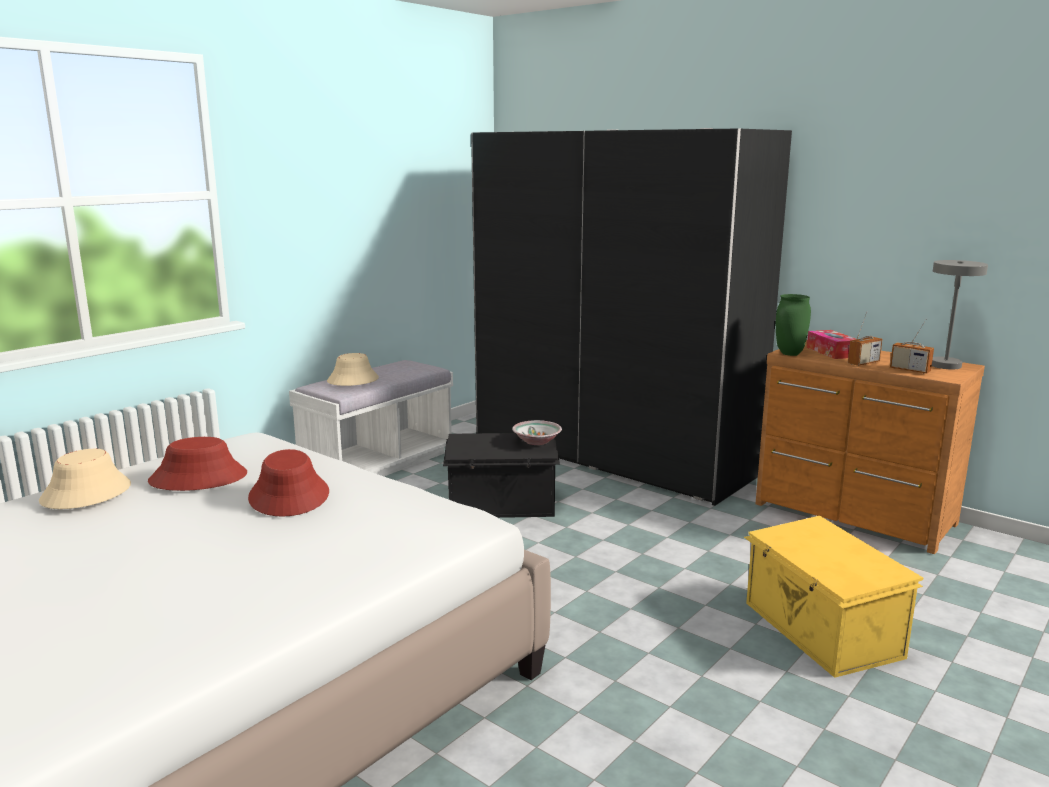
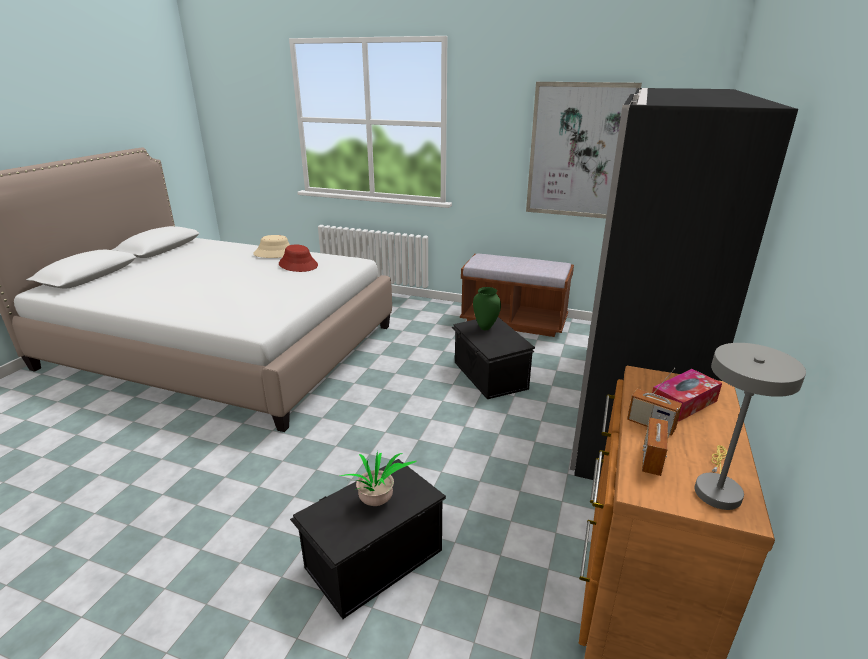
camera: 70 degrees right, 10 degrees up
(289, 496) = (279, 284): red hat -> none
(352, 380) = (500, 260): beige hat -> none
(378, 464) = (514, 321): white bench -> brown bench
(387, 215) = (579, 151): none -> picture
(537, 441) = (509, 345): bowl -> none
(790, 354) = (638, 377): green vase -> green vase (485, 328)
(820, 630) = (372, 558): yellow storage box -> black storage box
(829, 548) = (377, 503): none -> potted plant

